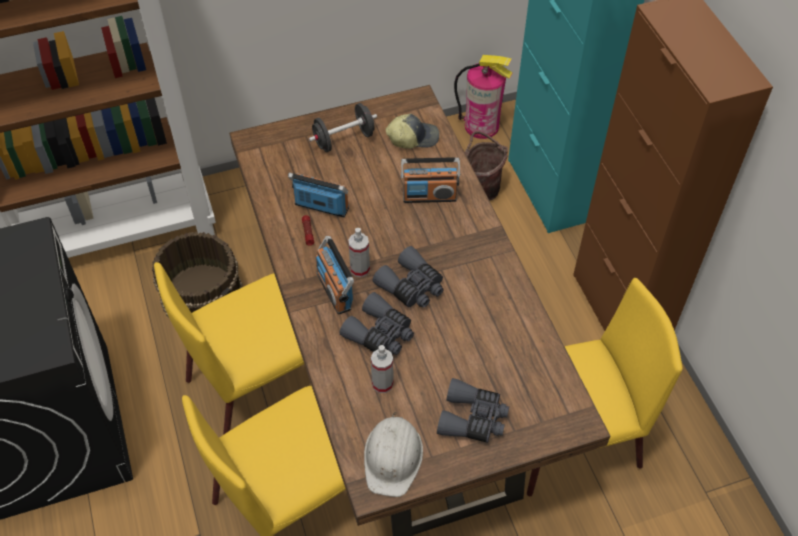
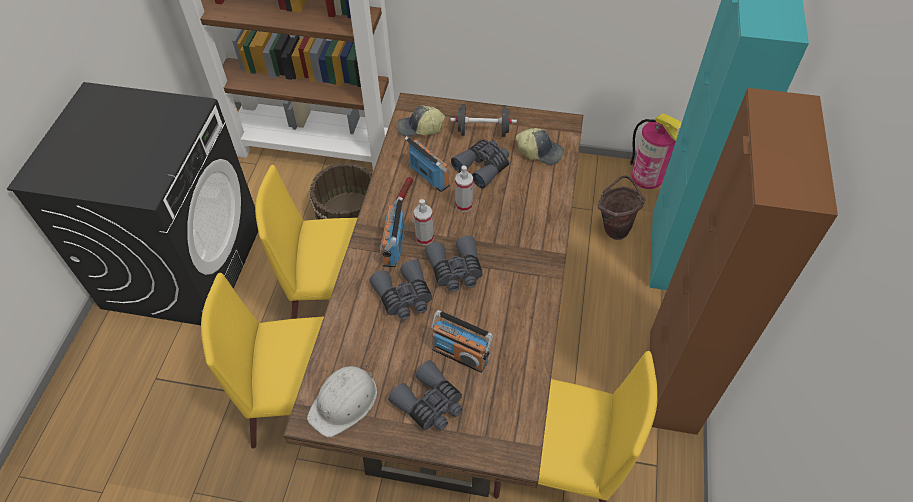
camera: 30 degrees right, 0 degrees up
(277, 161) = (420, 128): none -> cap
(369, 175) = (483, 167): none -> grey binoculars
(382, 384) = (378, 338): spray bottle -> spray bottle (464, 205)
(429, 196) = (521, 204): radio -> radio (460, 354)

